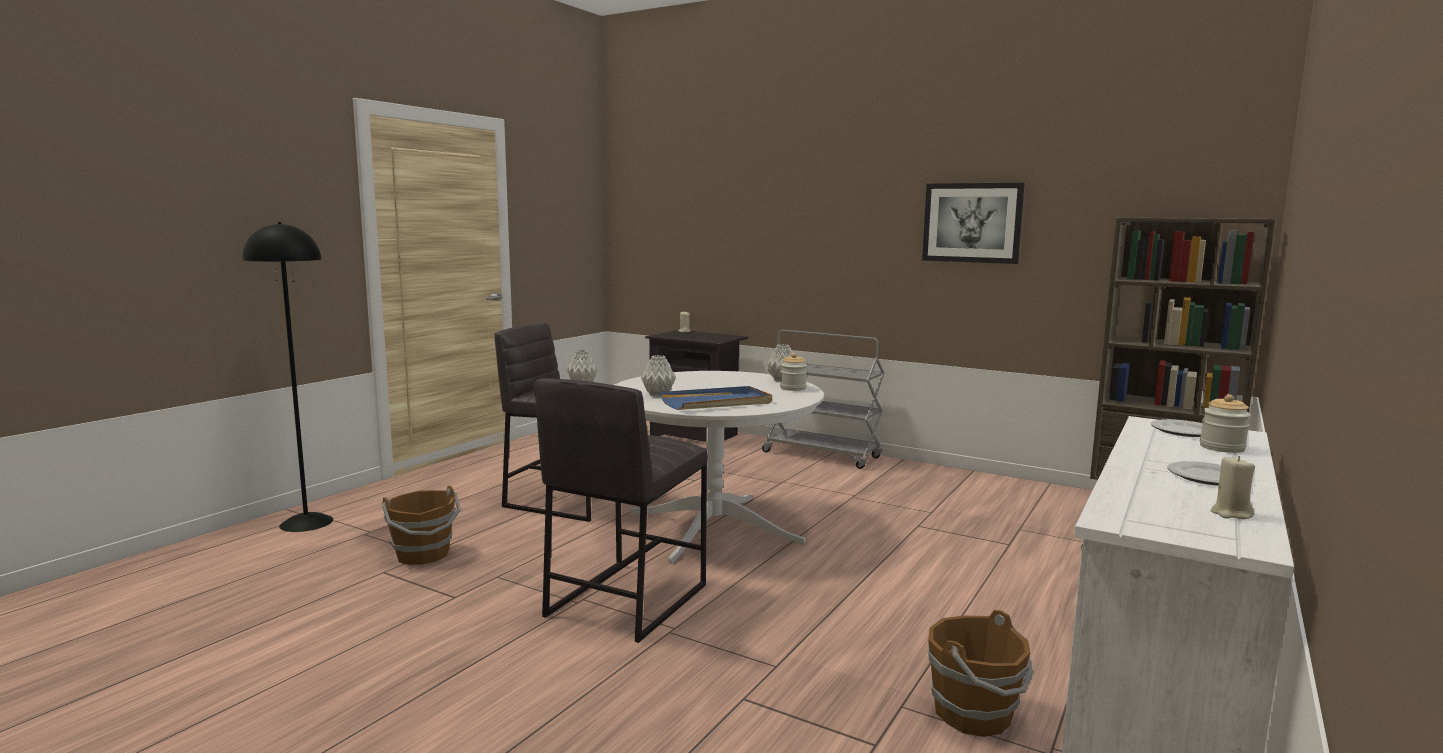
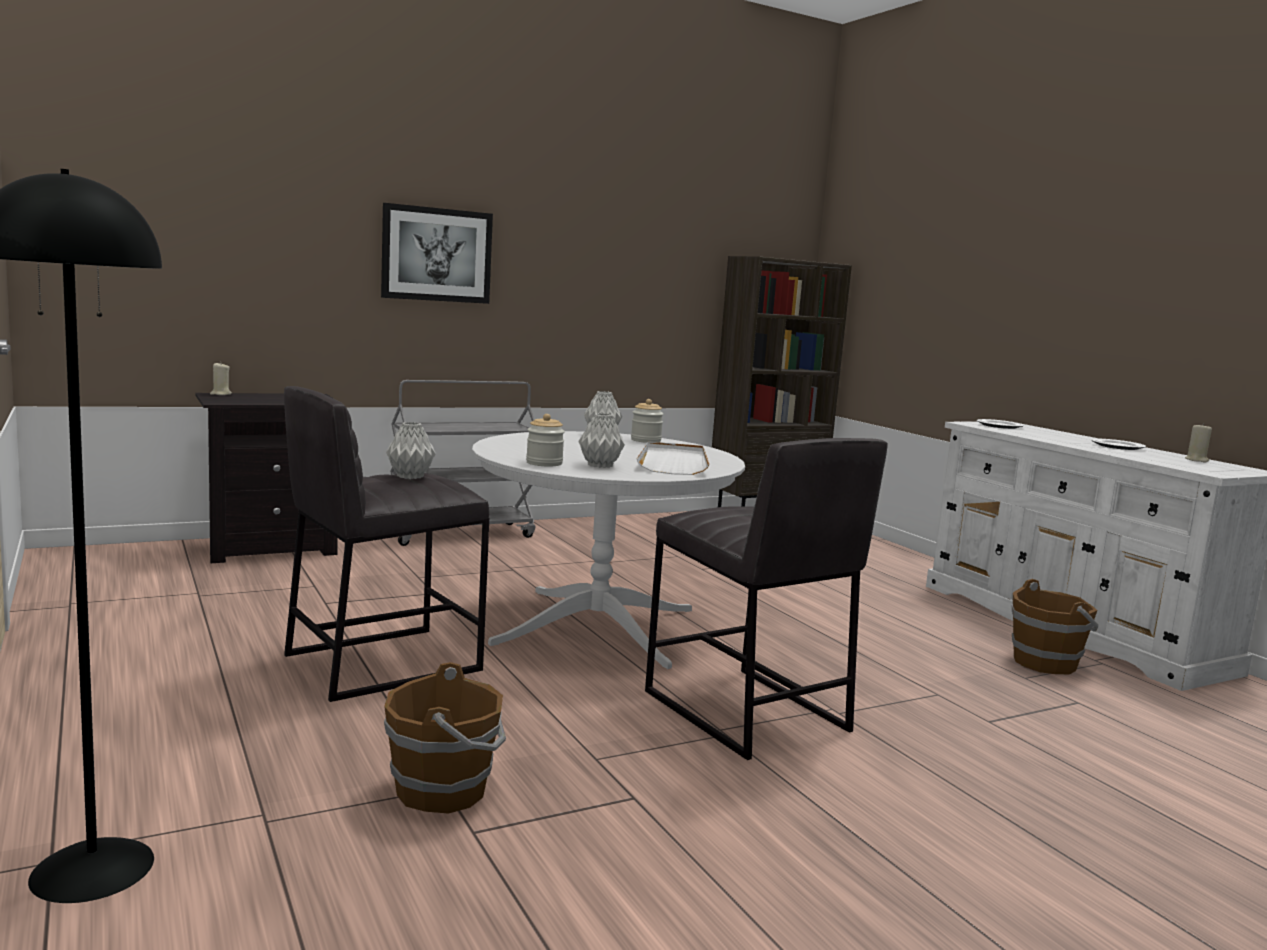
camera: 60 degrees left, 0 degrees up
(717, 402) = (673, 463): blue tray -> white tray
(972, 223) = (601, 251): picture -> picture (436, 254)
(1222, 447) = (1046, 431): jar -> jar (544, 463)

